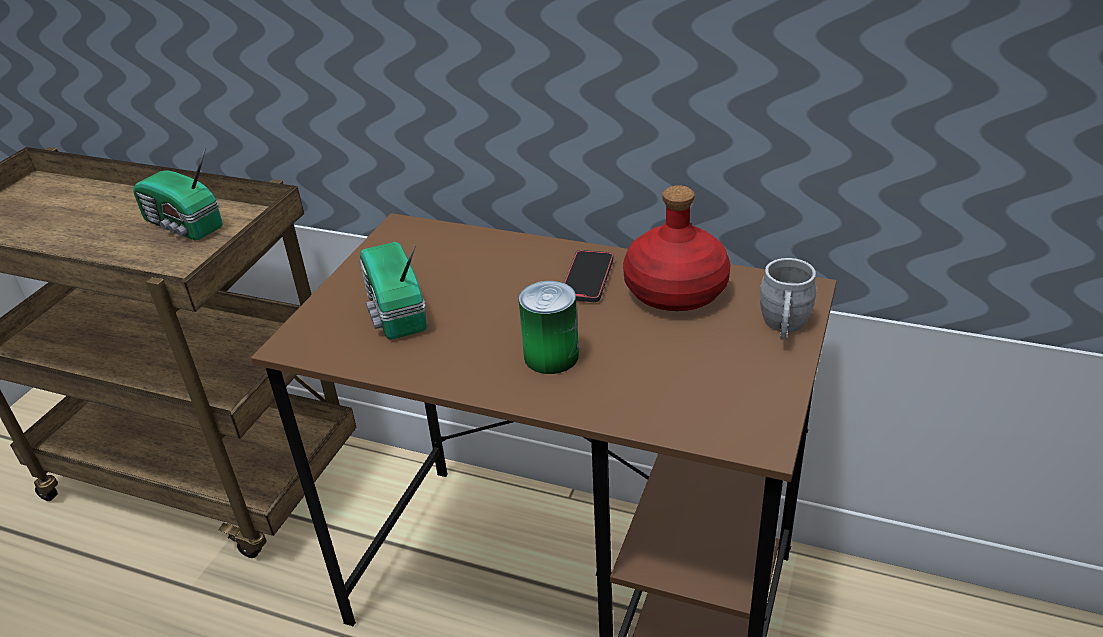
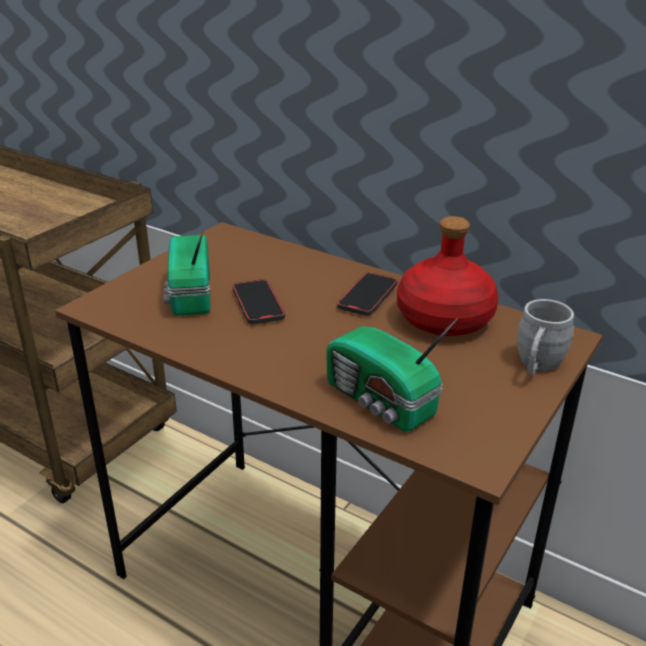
camera: 10 degrees right, 5 degrees down
(183, 226) = (53, 207): radio -> radio (380, 402)
(474, 309) = (258, 304): none -> phone
(551, 356) = (309, 353): can -> none

